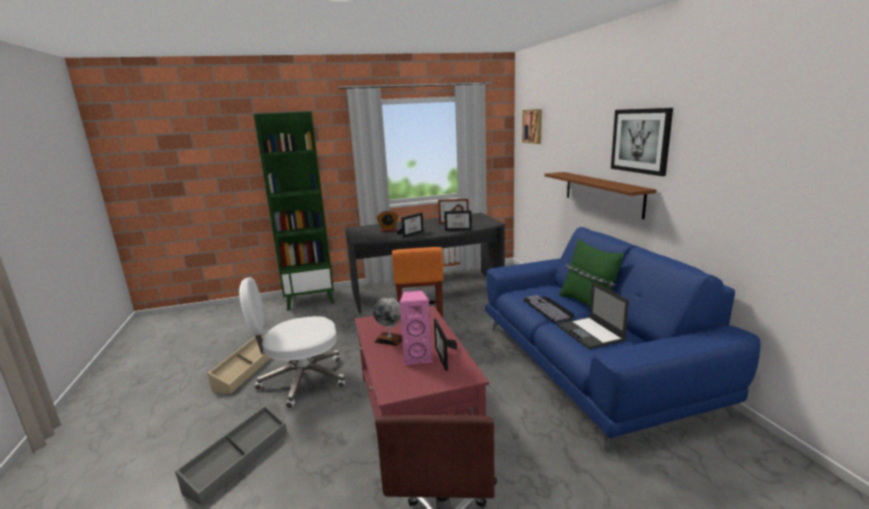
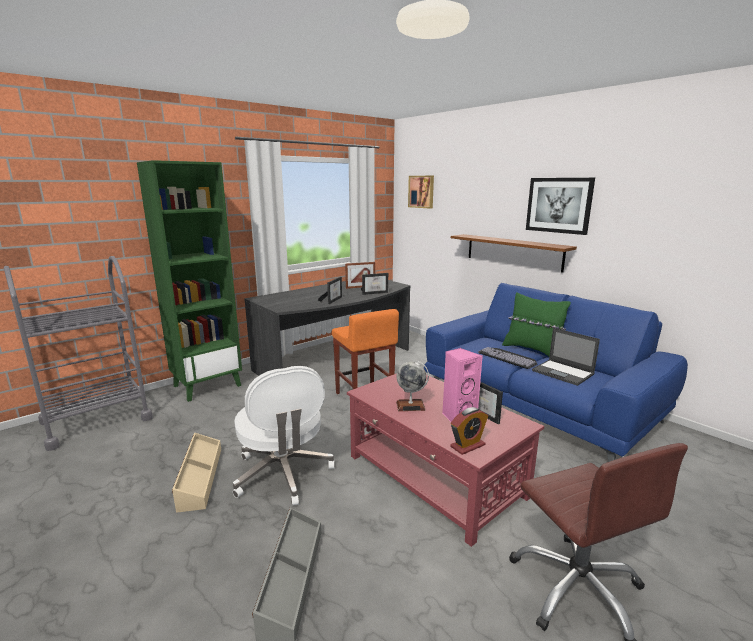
camera: 25 degrees left, 0 degrees up
(221, 315) = (97, 420): none -> grey cart
(301, 380) = (283, 474): white office chair -> white office chair turned 75 degrees counterclockwise
(388, 230) = (301, 298): alarm clock -> alarm clock (467, 446)

